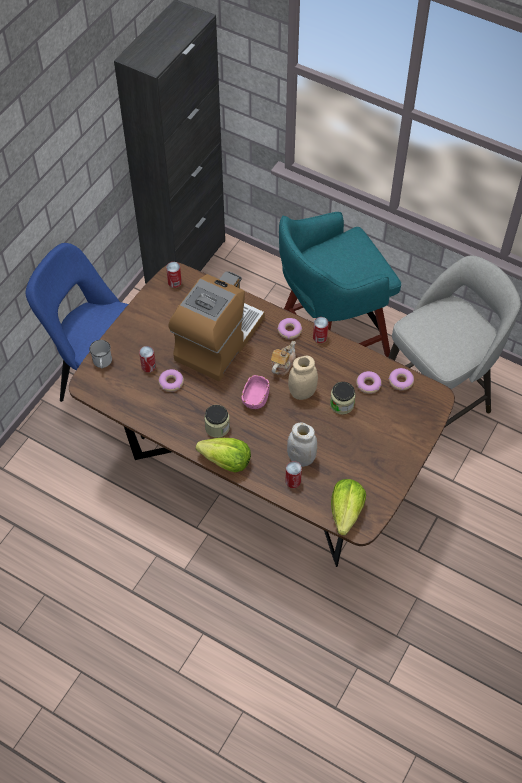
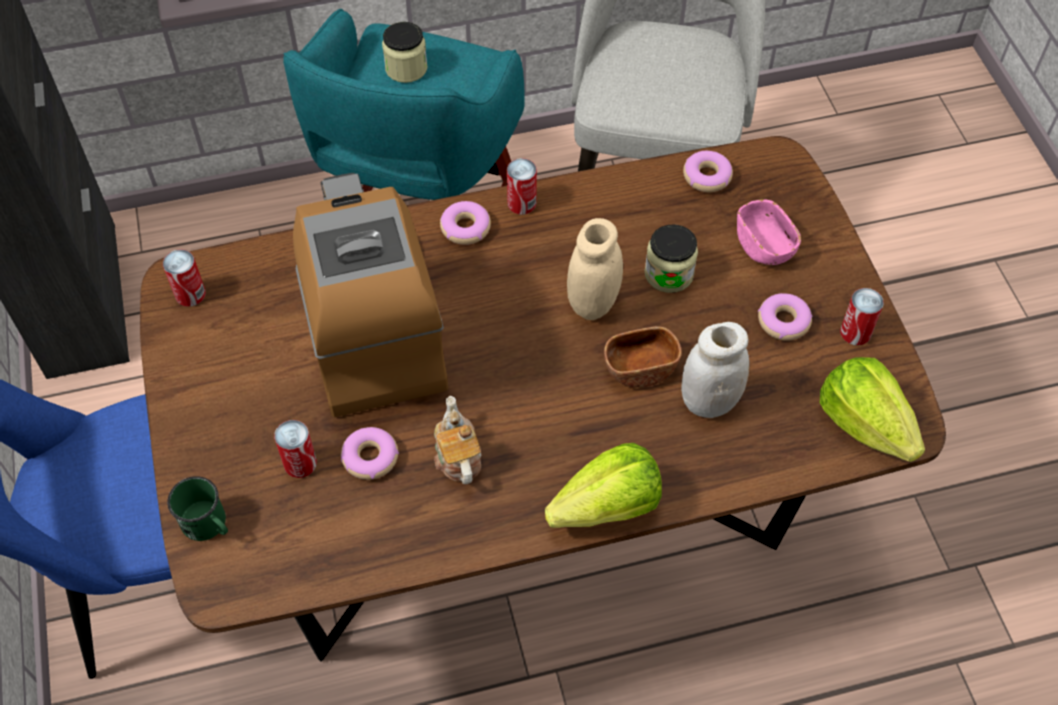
camera: 45 degrees left, 0 degrees up
(102, 363) = (209, 525): white mug -> green mug
(217, 427) = (529, 465): jar -> jar (406, 68)
(255, 398) = (534, 369): pink bowl -> pink bowl (764, 246)
(282, 364) = (514, 285): teapot -> teapot (457, 456)
(291, 428) = (640, 368): none -> brown bowl
(293, 481) = (739, 446): can -> can (855, 332)
(368, 384) = (670, 216): donut -> donut (783, 321)

